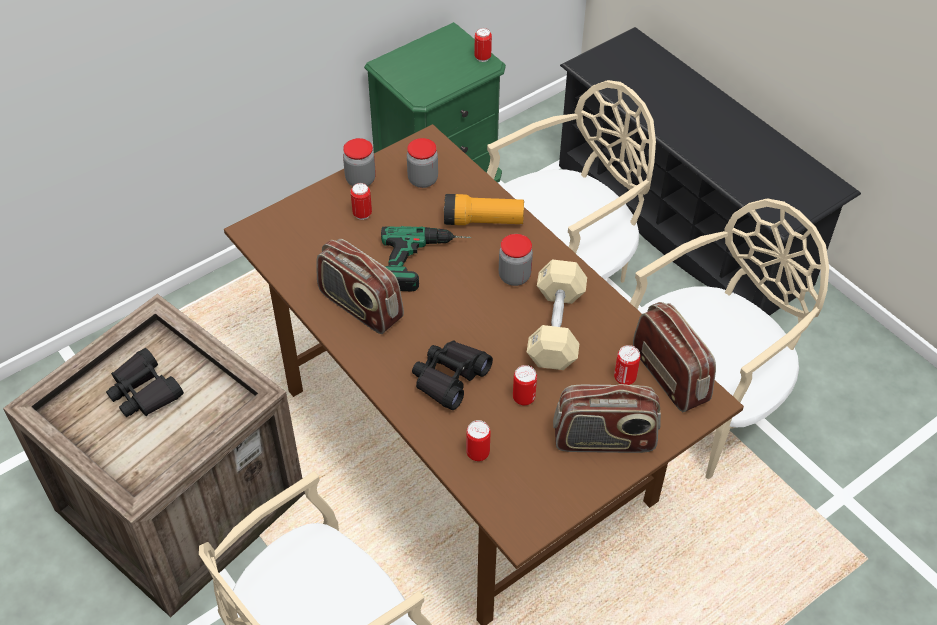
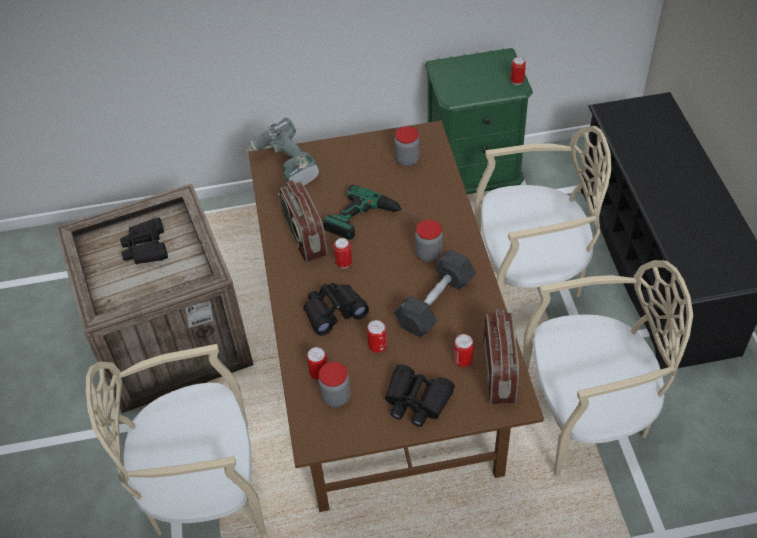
camera: 30 degrees right, 0 degrees up
(281, 235) = (283, 168): none -> power drill
(360, 180) = (362, 146): jar -> jar (336, 397)
(362, 214) = (348, 171): can -> can (344, 263)
(483, 221) = (432, 205): flashlight -> none
(556, 327) = (435, 303): beige dumbbell -> black dumbbell
(604, 440) = (416, 400): radio -> black binoculars

